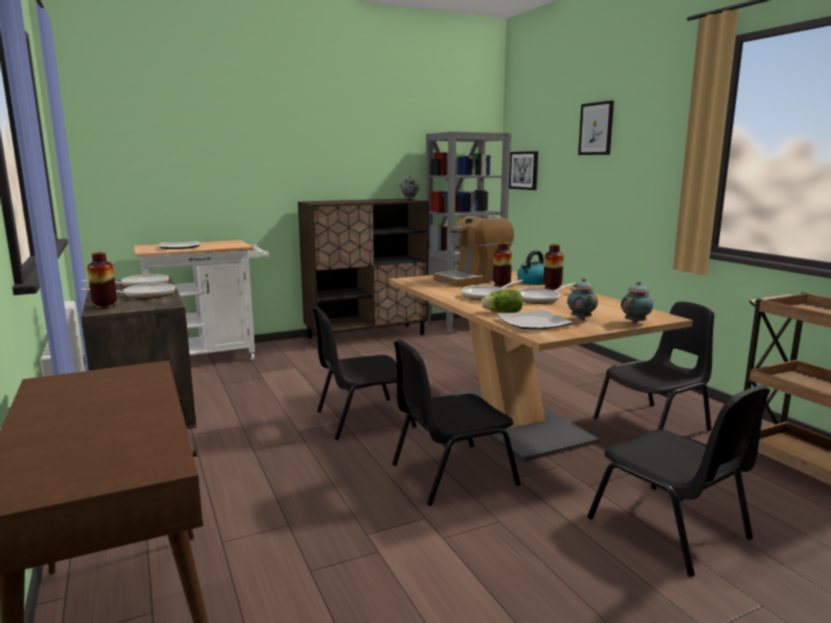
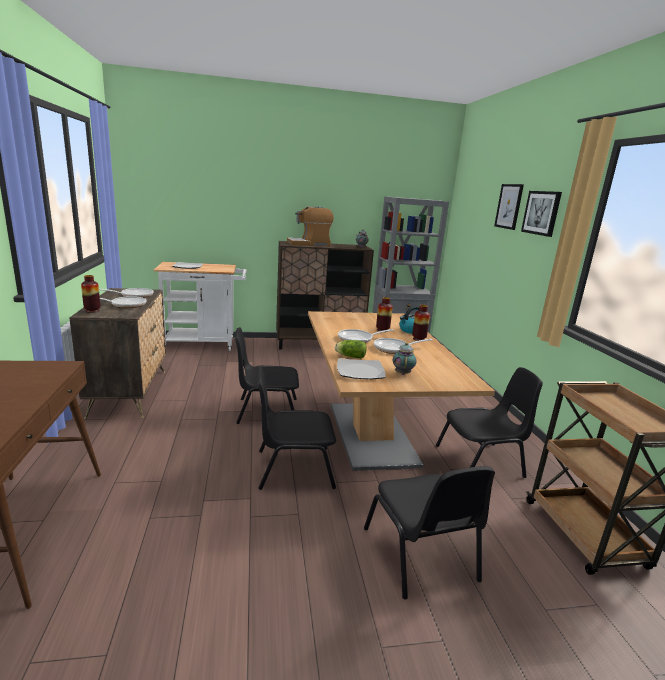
camera: 15 degrees right, 5 degrees up
(473, 280) = (368, 321): coffee machine -> coffee machine (309, 244)
(524, 170) = (460, 232): picture -> picture (541, 213)
(636, 322) = (442, 385): teapot -> none

